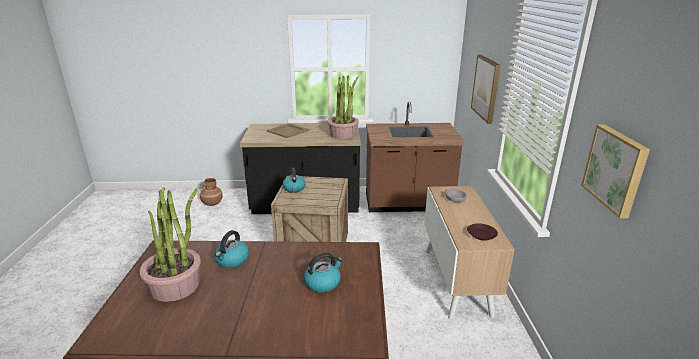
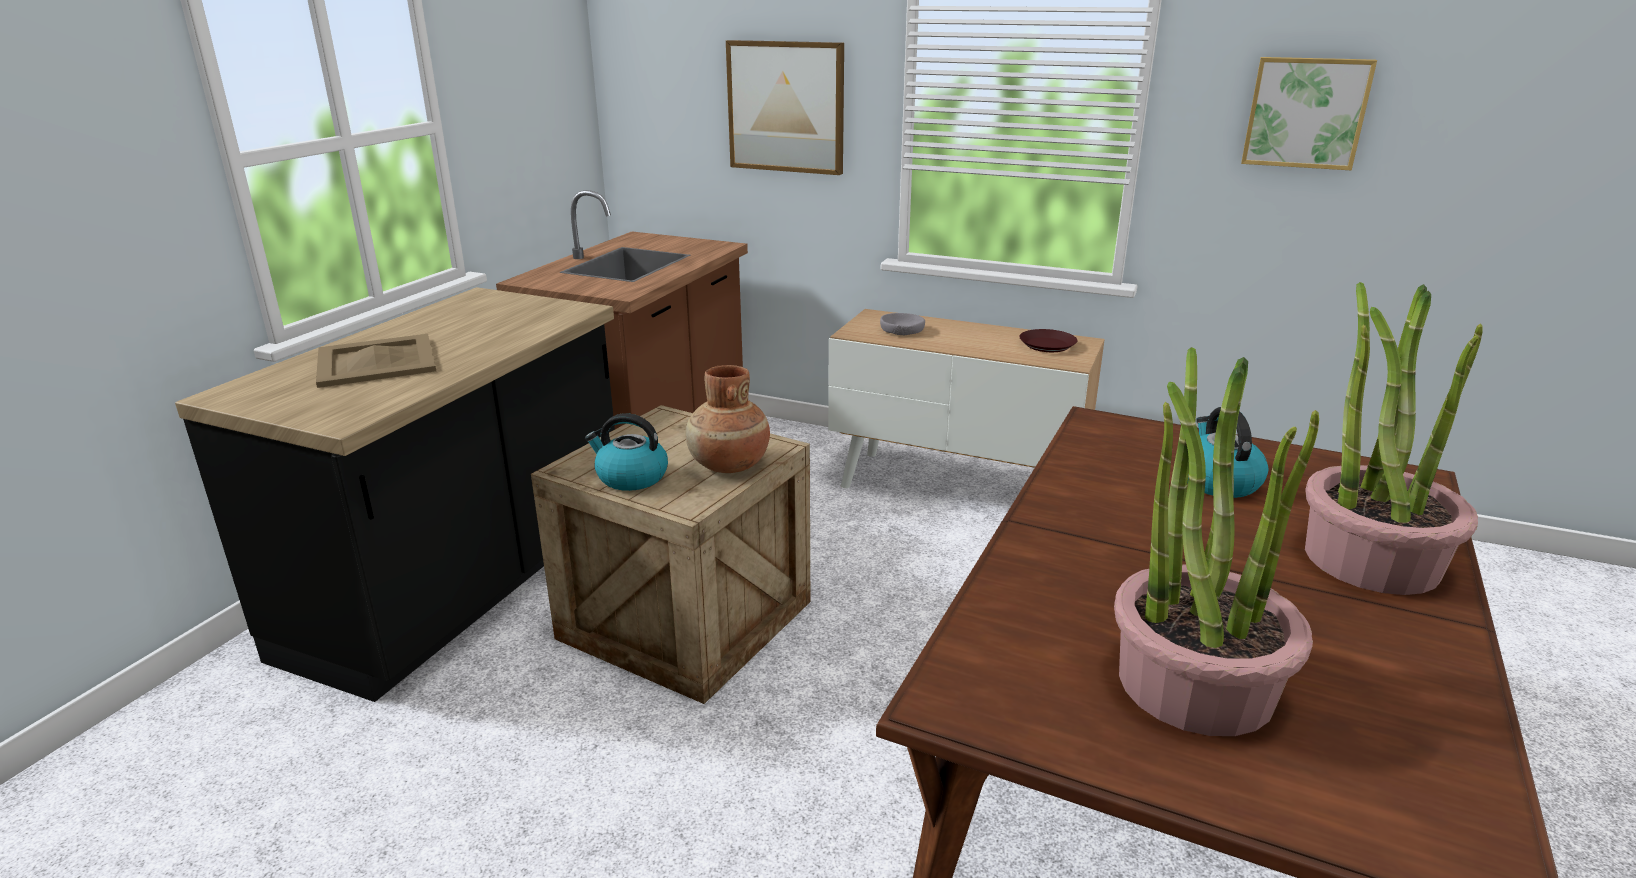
camera: 65 degrees left, 0 degrees up
(212, 203) = (149, 793): brown vase -> brown vase (728, 465)
(232, 260) = (1086, 577): kettle -> none
(343, 134) = (536, 312): potted plant -> potted plant (1369, 559)

